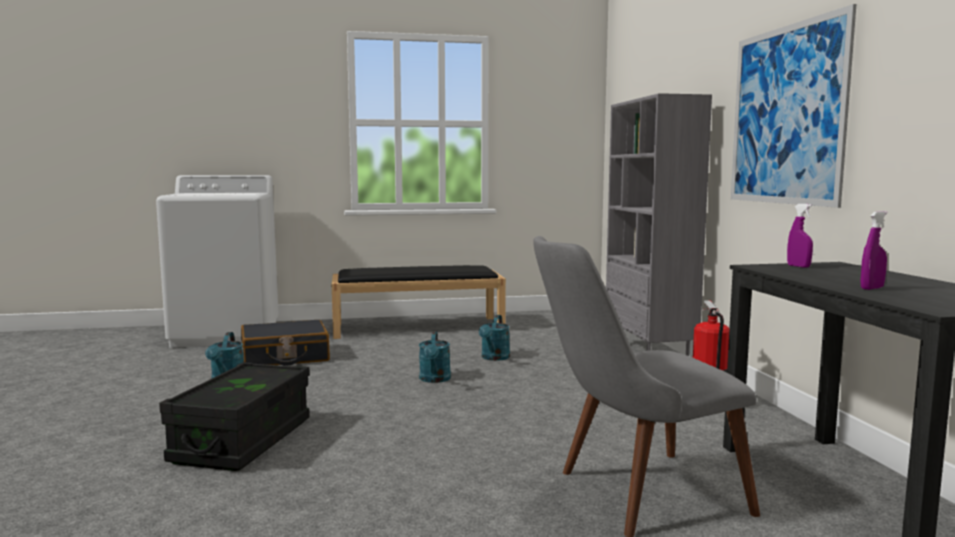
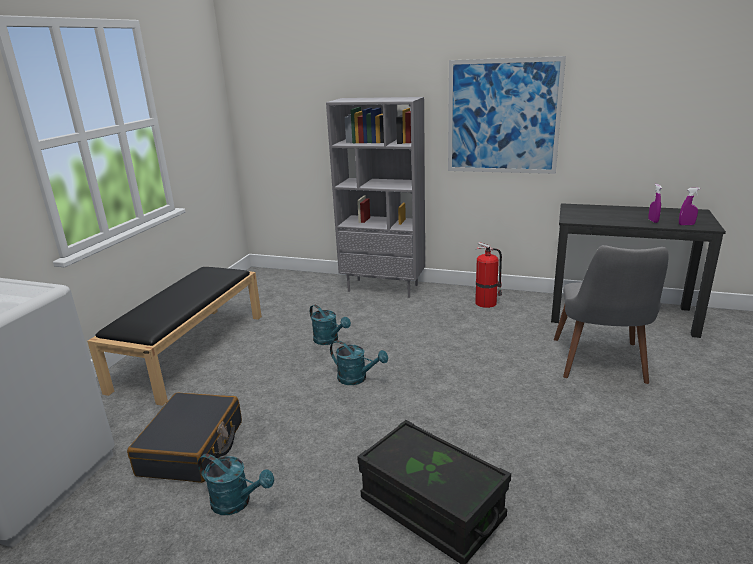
camera: 60 degrees left, 15 degrees up
(798, 266) = (576, 213): purple spray bottle -> purple spray bottle (686, 224)

